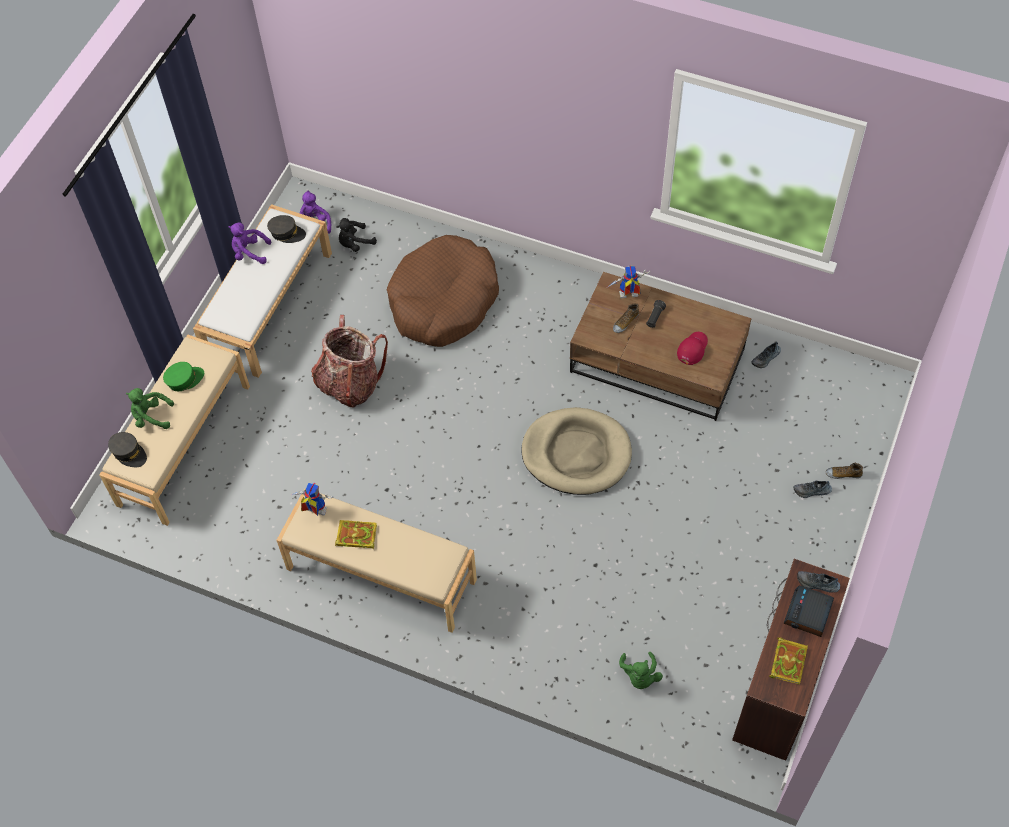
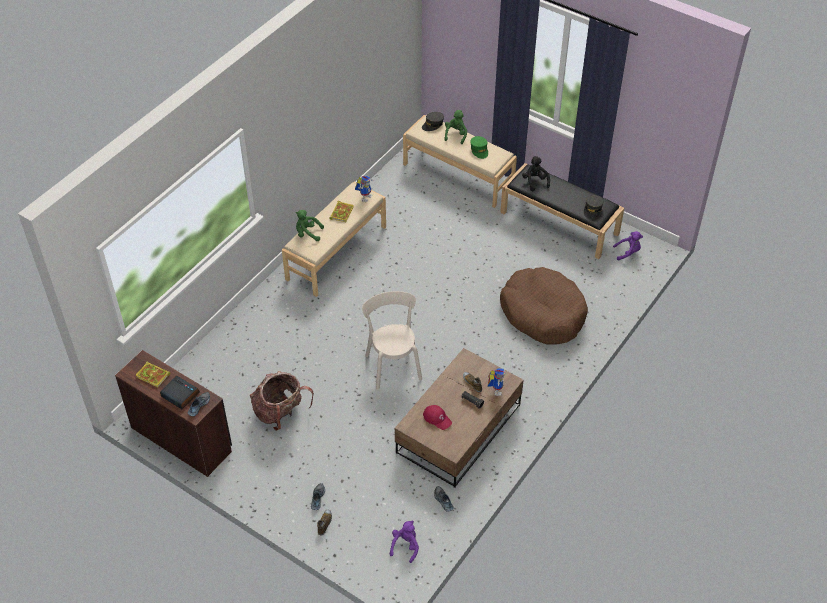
camera: 100 degrees right, 10 degrees down
(249, 252) = (579, 190): purple plush toy -> purple plush toy (405, 546)
(269, 303) = (560, 223): white bench -> black bench
(350, 383) = (484, 255): backpack -> backpack (280, 413)
(355, 243) = (605, 272): black plush toy -> black plush toy (535, 181)
(576, 453) = (393, 365): beige dog bed -> beige chair
(639, 676) = (219, 365): green plush toy -> green plush toy (308, 233)

